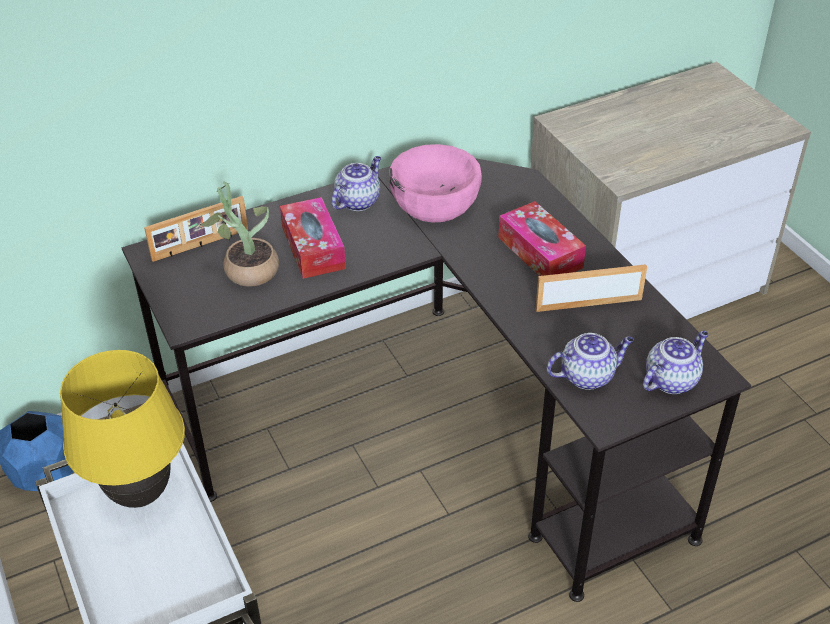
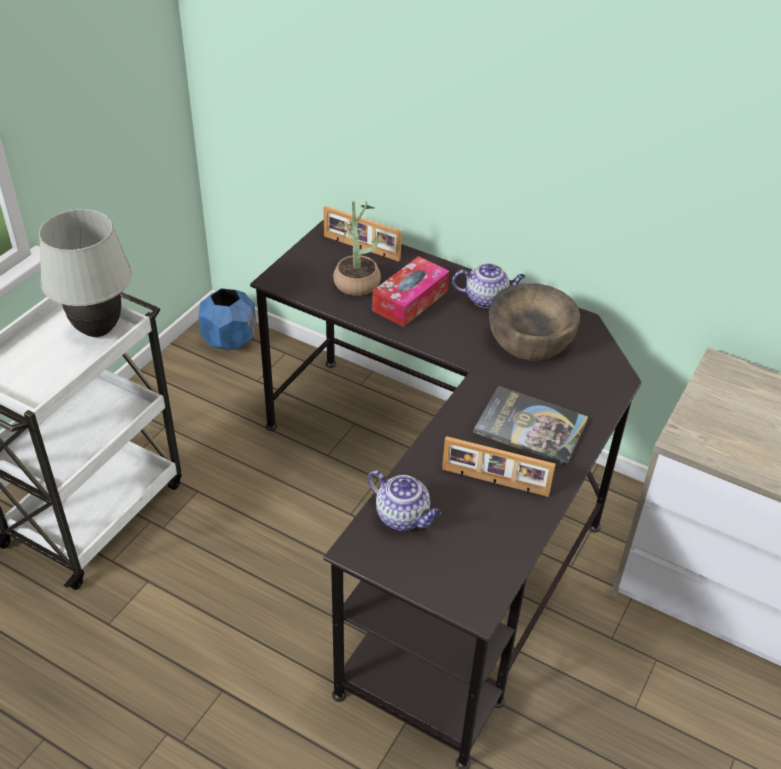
camera: 55 degrees right, 0 degrees up
(140, 495) = (97, 330): yellow table lamp -> white table lamp
(435, 202) = (530, 339): pink bowl -> brown bowl
(540, 252) = (530, 426): tissue box -> book
(588, 303) = (494, 482): picture frame -> picture frame turned 150 degrees clockwise
(671, 379) = (445, 576): teapot -> none

